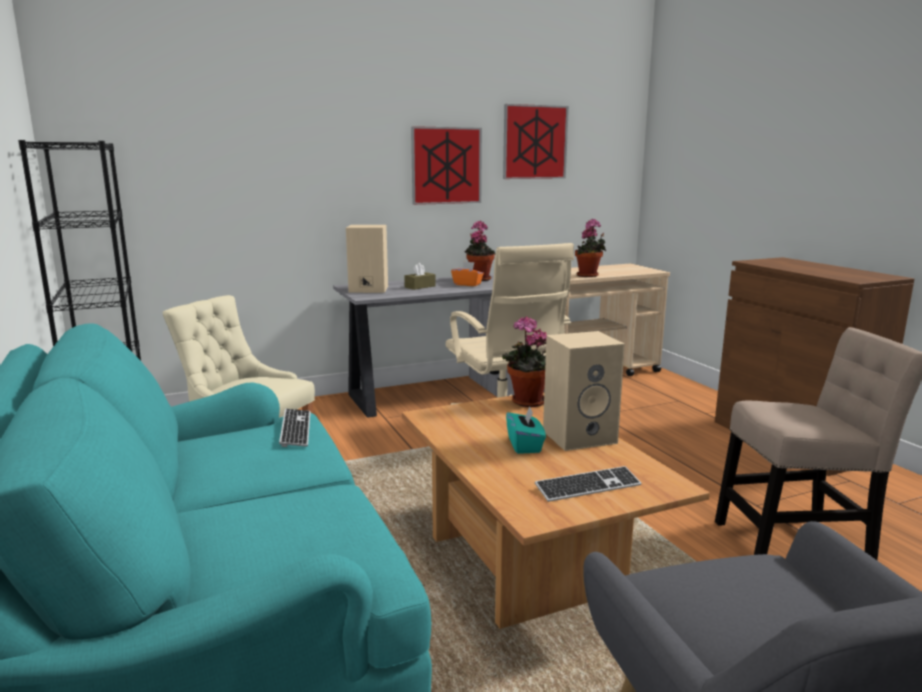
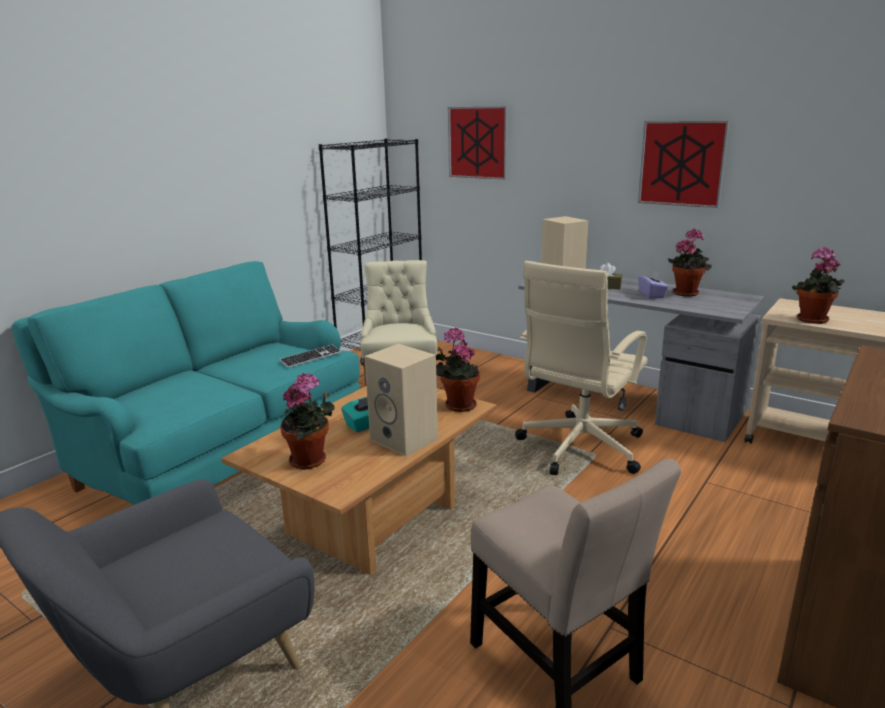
camera: 60 degrees right, 5 degrees up
(467, 284) = (652, 295): orange tissue box -> purple tissue box
(535, 142) = (809, 137): picture -> picture (478, 142)
(588, 486) = (311, 461): keyboard -> potted plant

